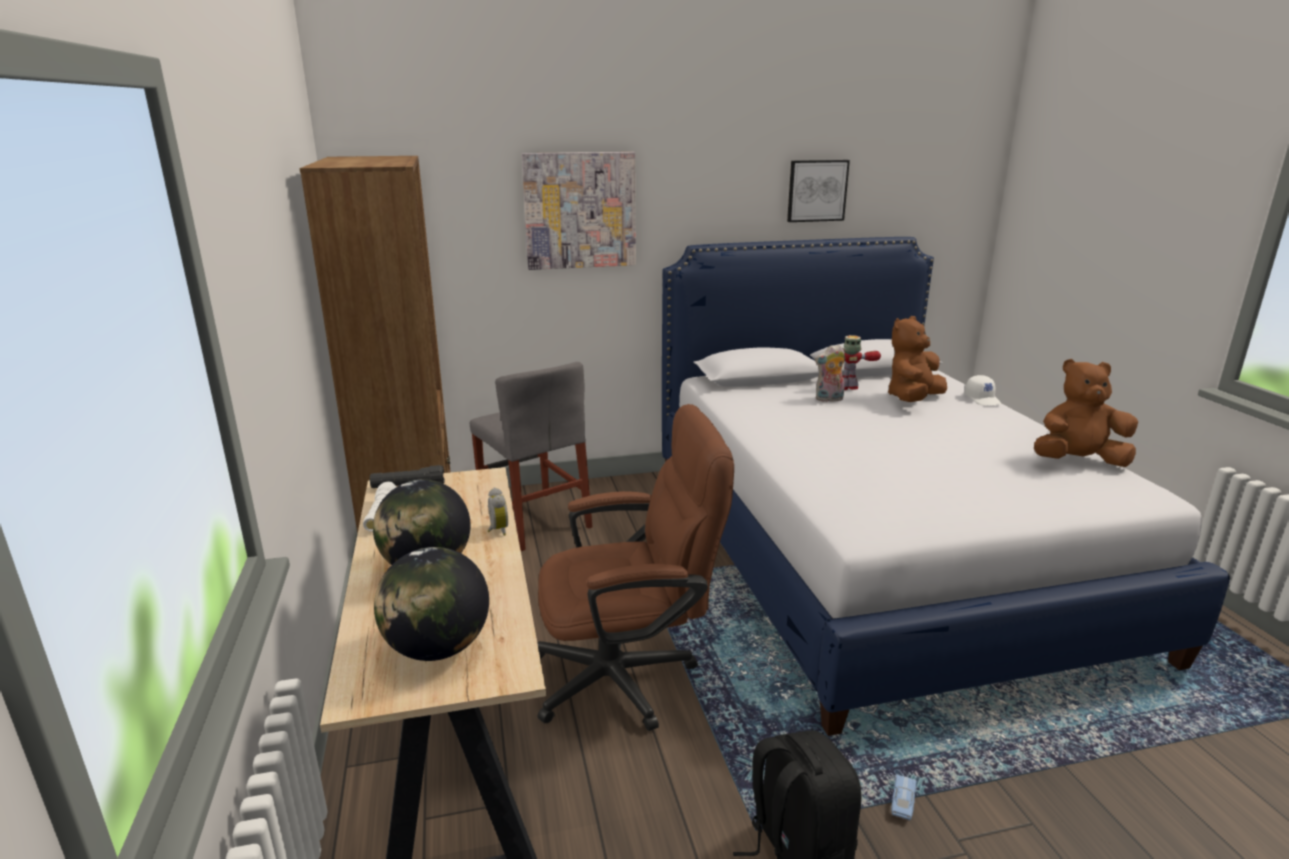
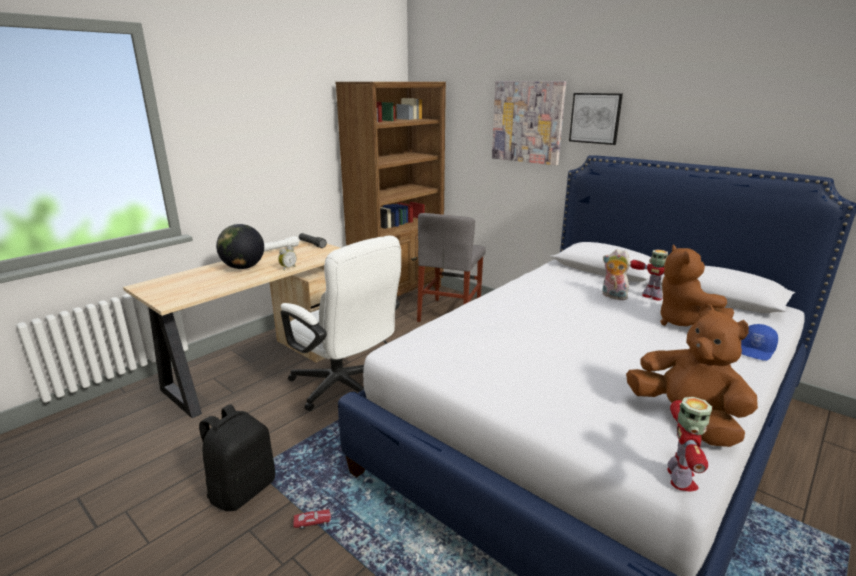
camera: 55 degrees right, 0 degrees up
(437, 648) = (180, 287): globe -> none
(629, 676) = (345, 389): brown office chair -> white office chair
(817, 190) = (725, 120): picture -> picture (595, 118)
(903, 801) = (312, 522): blue toy car -> red toy car
(913, 399) = (683, 323): brown plush toy -> brown plush toy turned 105 degrees counterclockwise
(983, 399) = (756, 350): white cap -> blue cap
(1160, 495) = (680, 479): none -> toy robot

